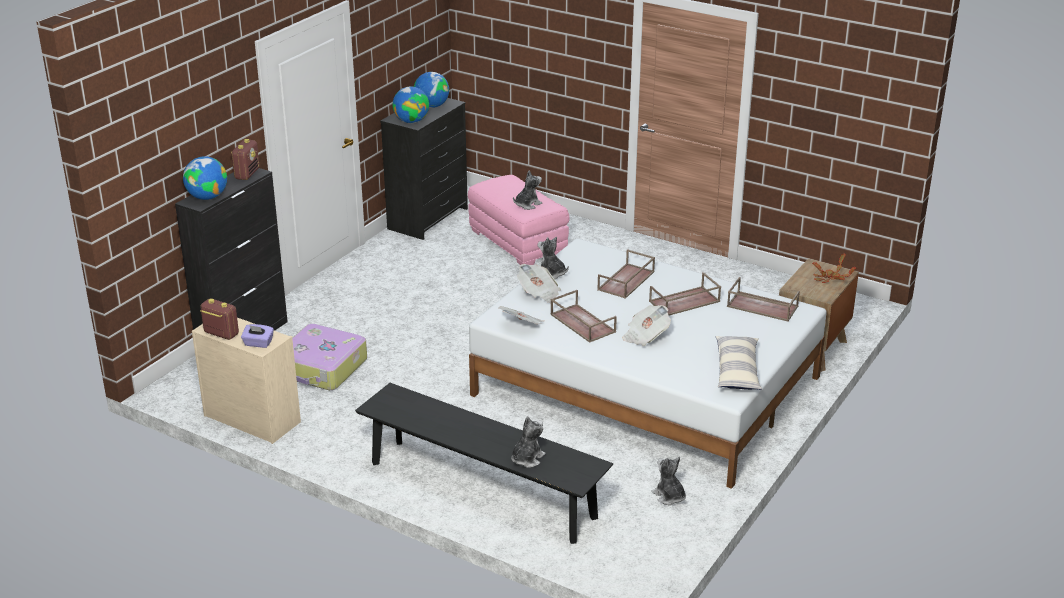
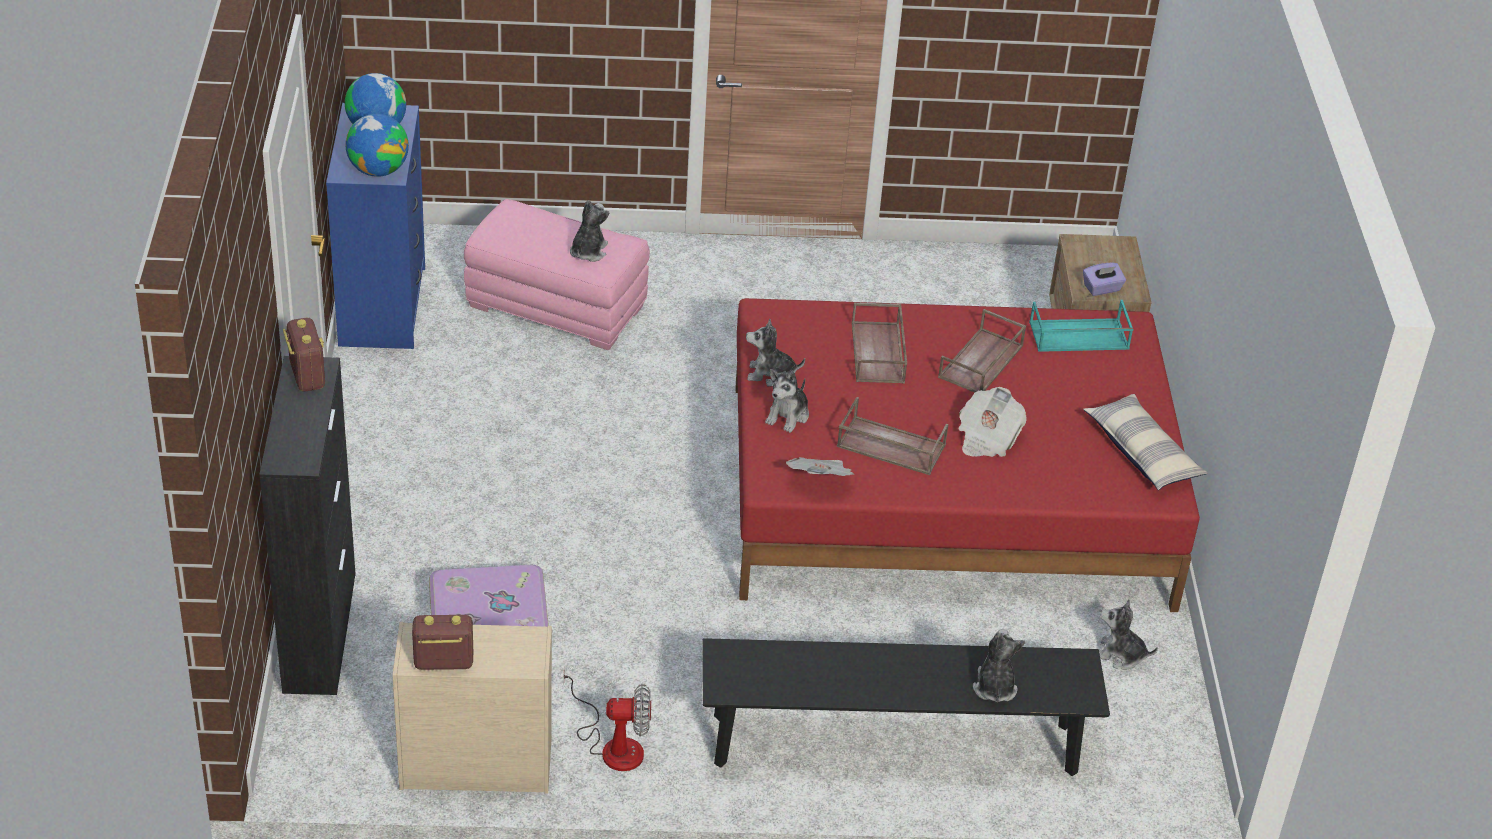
camera: 35 degrees left, 10 degrees up
(207, 197) = (297, 444): globe -> none
(258, 343) = (517, 658): purple tissue box -> purple tissue box (1102, 289)
(329, 435) = (613, 745): none -> fan
(428, 219) = (383, 306): black dresser -> blue dresser
(539, 293) = (788, 416): newspaper -> plush toy
(646, 386) = (946, 494): white bed -> red bed
(761, 306) = (1078, 336): brown tray -> turquoise tray
(829, 278) = (1114, 260): potted plant -> none

